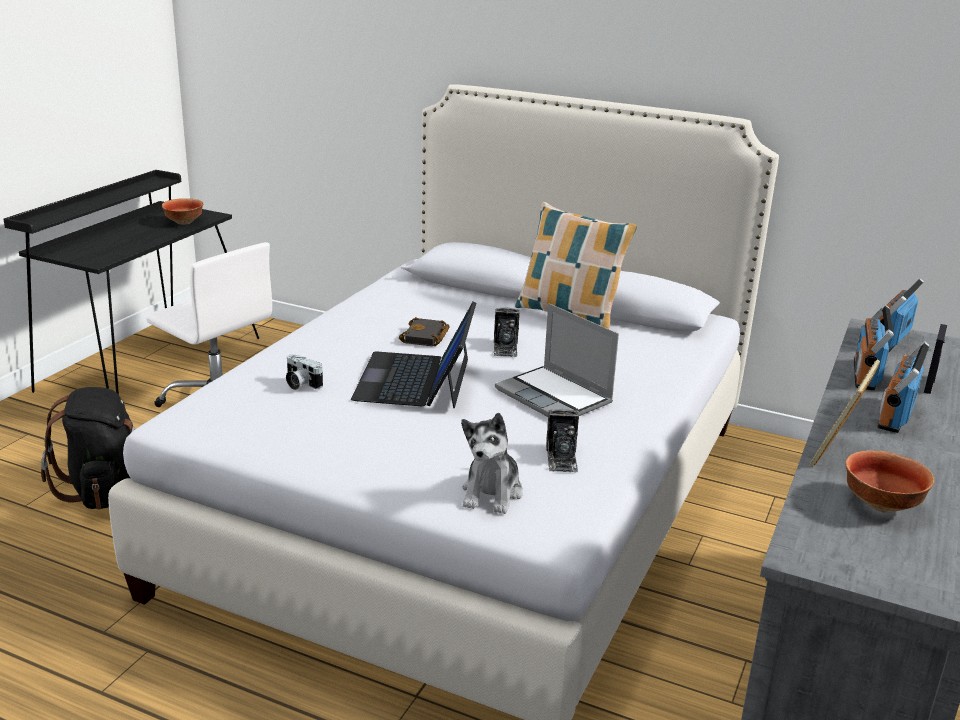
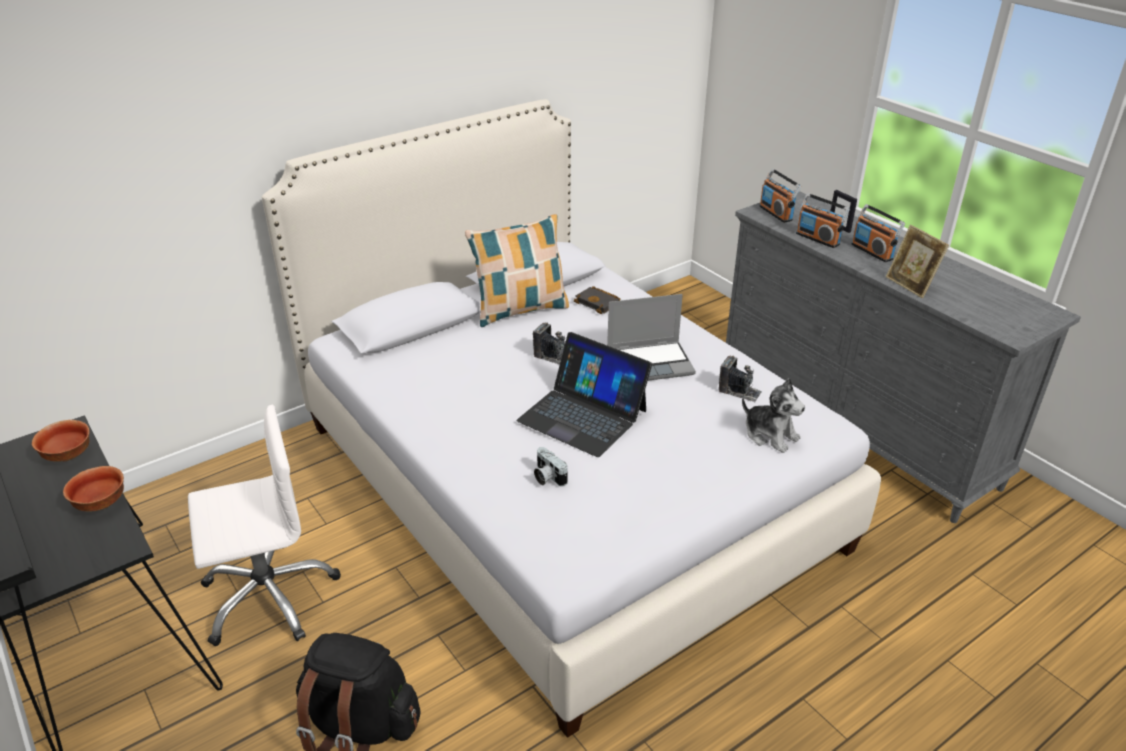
camera: 60 degrees left, 10 degrees up
(300, 384) = (547, 477): camera -> camera turned 75 degrees clockwise
(426, 337) = (503, 387): black book -> black book (598, 303)
(880, 504) = (967, 295): bowl -> bowl (100, 504)

